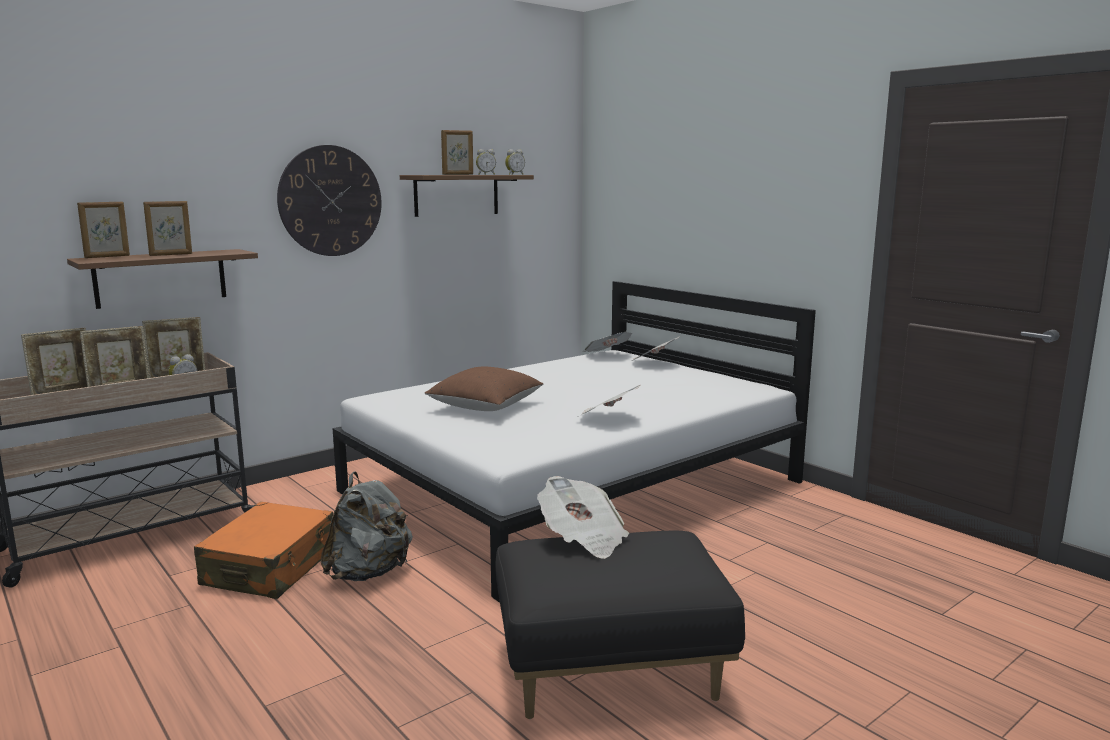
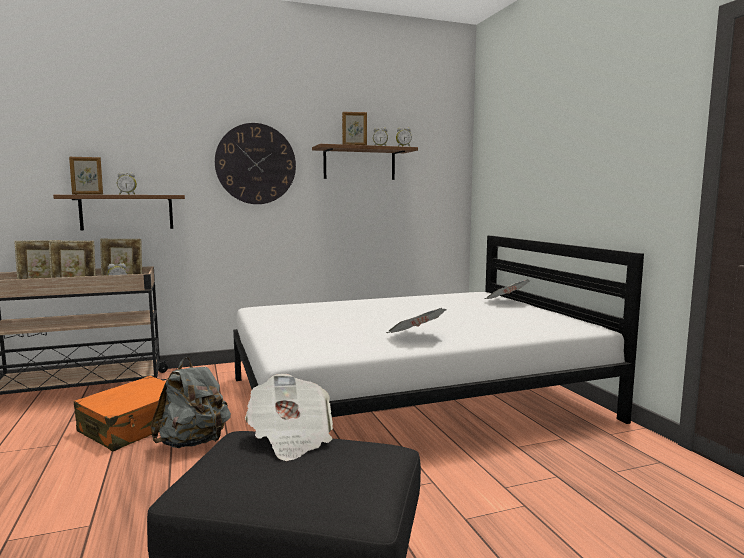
camera: 20 degrees right, 5 degrees down
(171, 254) = (127, 194): picture frame -> alarm clock
(485, 407) = (329, 320): brown pillow -> none
(607, 355) = (473, 294): newspaper -> none

